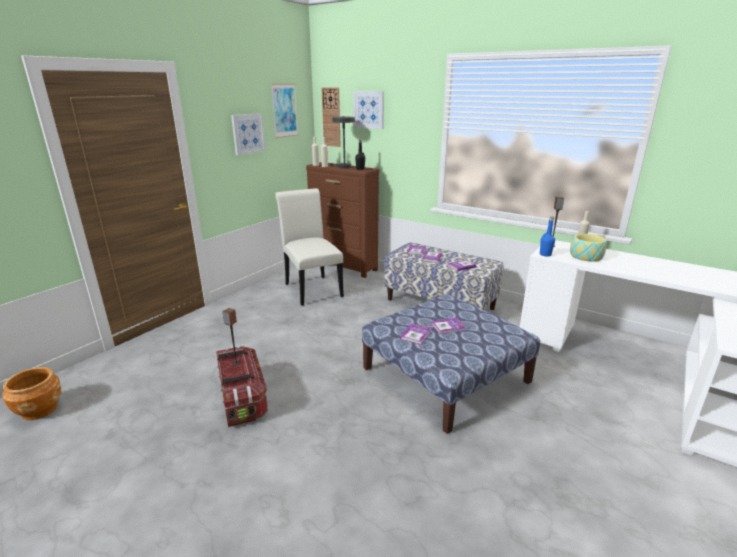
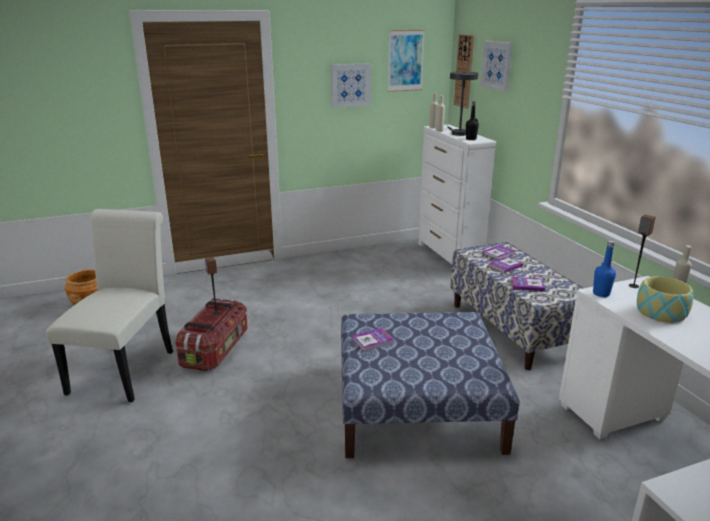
camera: 35 degrees right, 0 degrees up
(311, 288) = (387, 270): white chair -> white chair (126, 368)
(344, 267) = (449, 256): brown dresser -> white dresser
(448, 327) = (419, 345): book -> none

